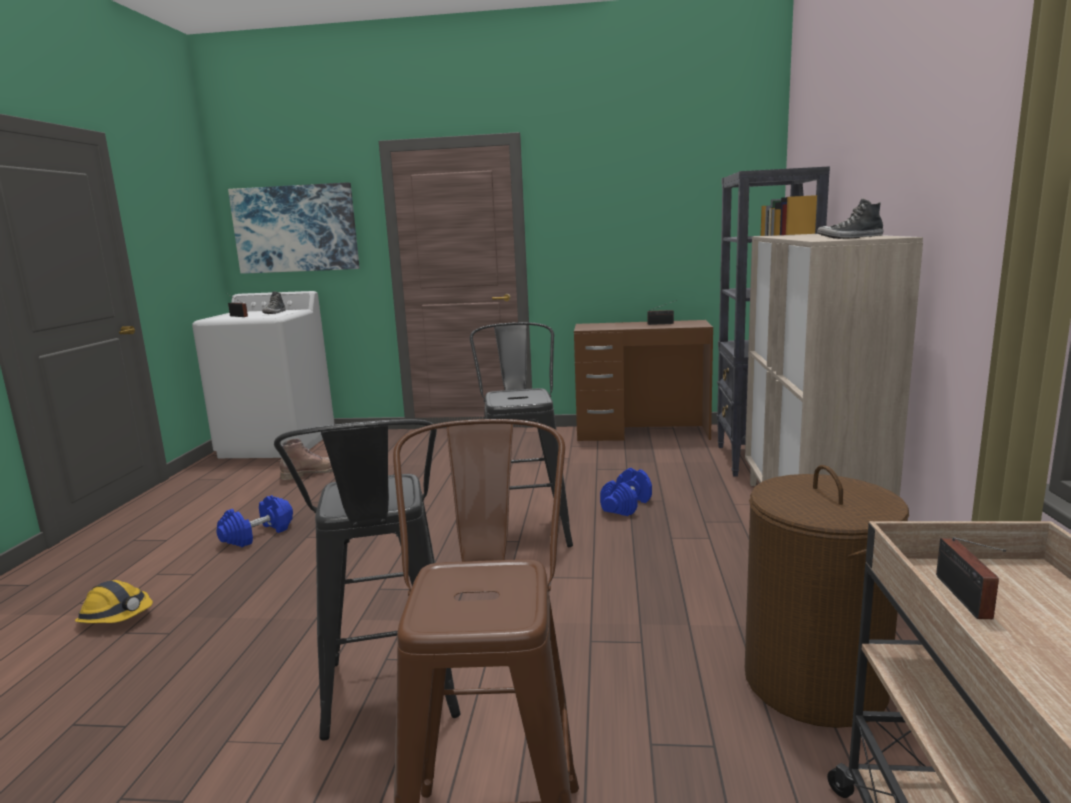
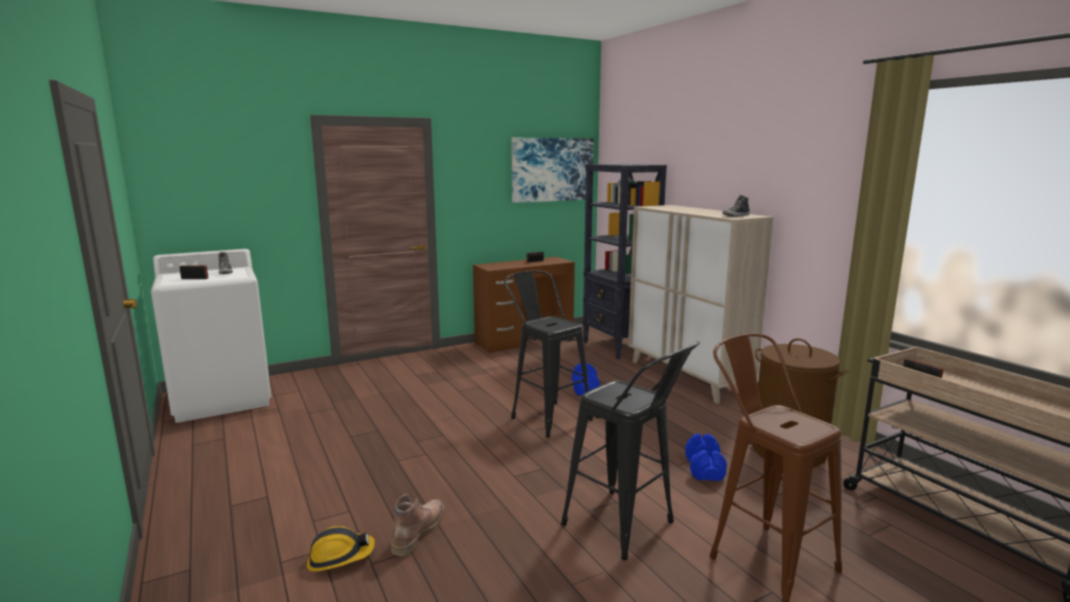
camera: 35 degrees left, 0 degrees up
(258, 534) = (351, 470): blue dumbbell -> blue dumbbell (704, 468)
(295, 229) = (222, 190): picture -> picture (552, 169)
(313, 472) = (310, 414): brown boot -> brown boot (418, 531)

